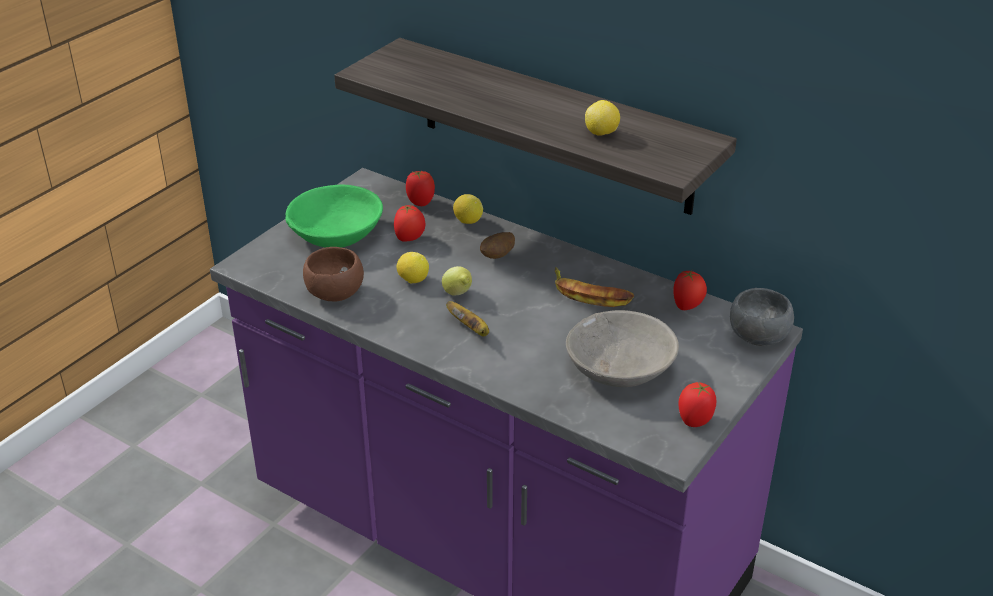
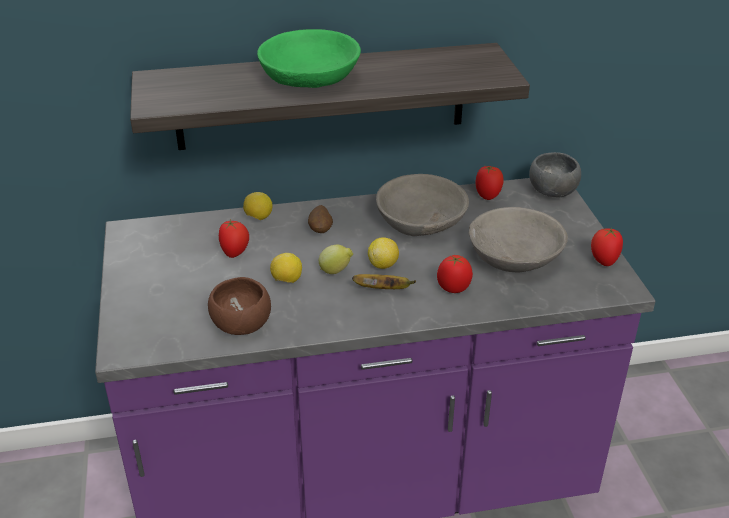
camera: 45 degrees left, 0 degrees up
(336, 233) = (168, 281): green bowl -> green bowl (310, 78)
(420, 202) = (199, 223): tomato -> tomato (453, 288)
(590, 294) = (421, 221): banana -> grey bowl
(602, 133) = (416, 73): lemon -> lemon (383, 265)

